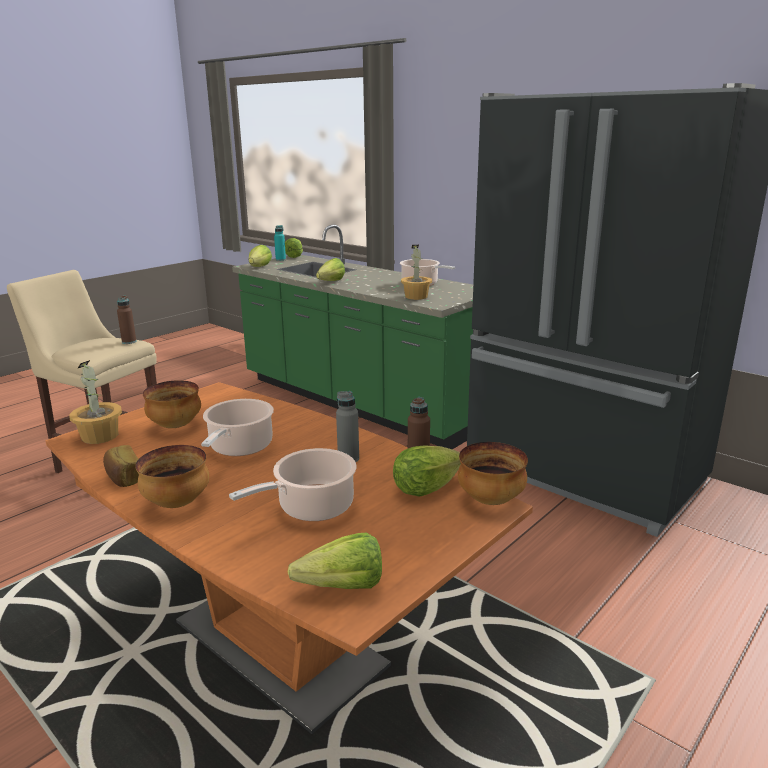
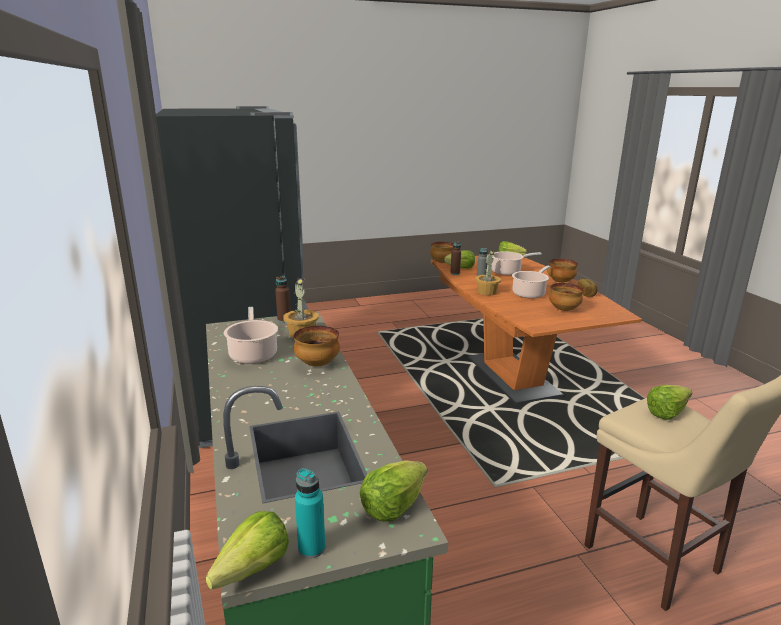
camera: 150 degrees left, 0 degrees up
(100, 436) = (608, 313): potted plant -> potted plant (486, 292)
(129, 342) = (629, 415): brown bottle -> brown bottle (284, 320)
(328, 282) = (346, 392): lettuce -> lettuce (671, 412)
(368, 287) = (317, 364): none -> bowl

